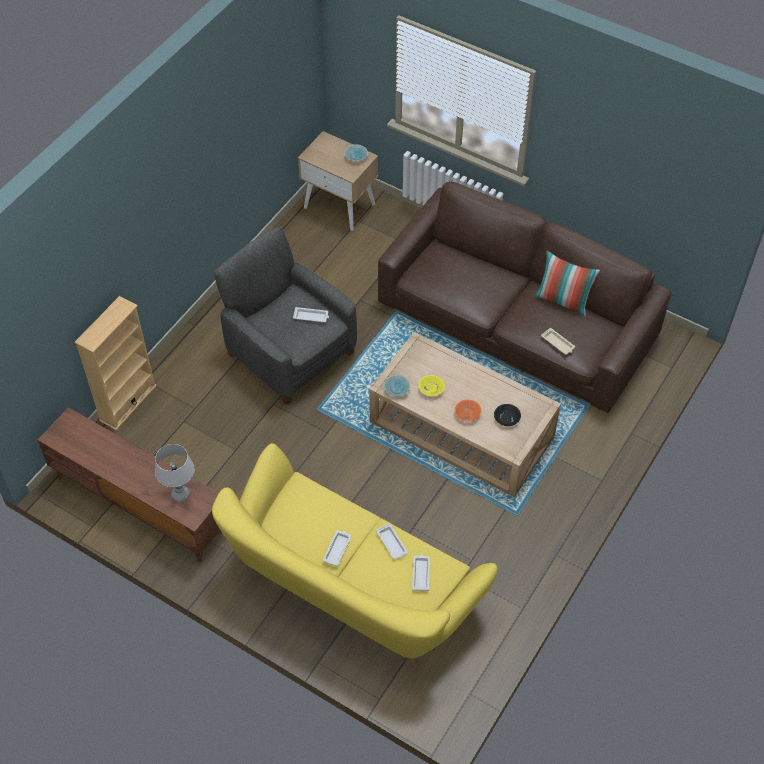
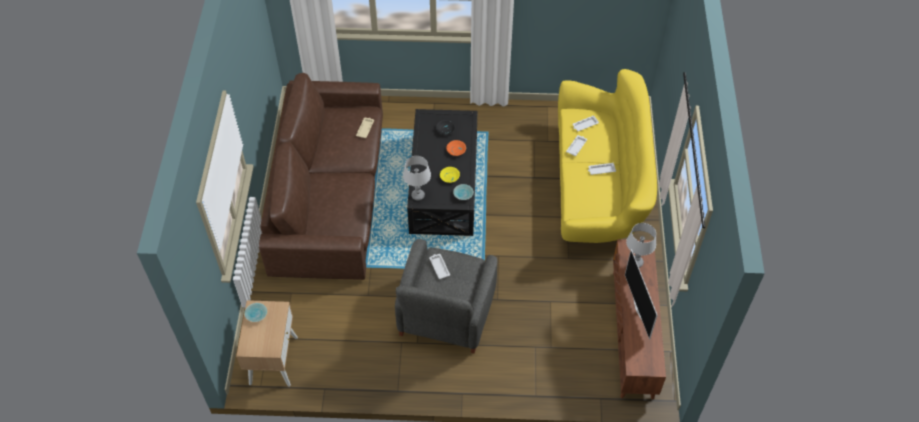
camera: 120 degrees left, 0 degrees up
(125, 462) = (639, 309): none -> television
(128, 403) = (562, 394): beige bookcase -> none
(424, 347) = (417, 195): none -> grey table lamp
(462, 428) = (443, 184): beige coffee table -> black coffee table
(563, 300) = (321, 143): pillow -> none

